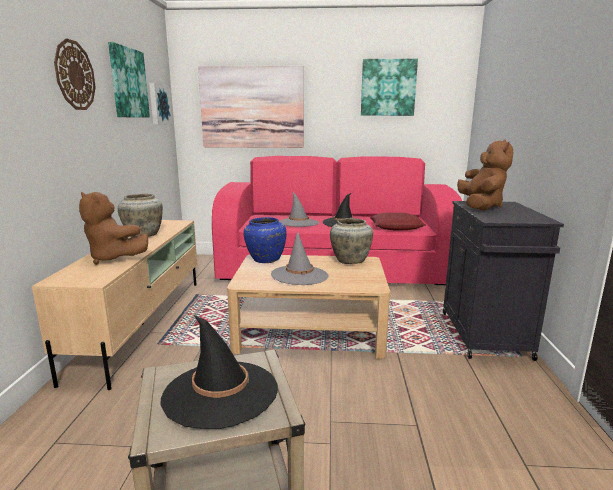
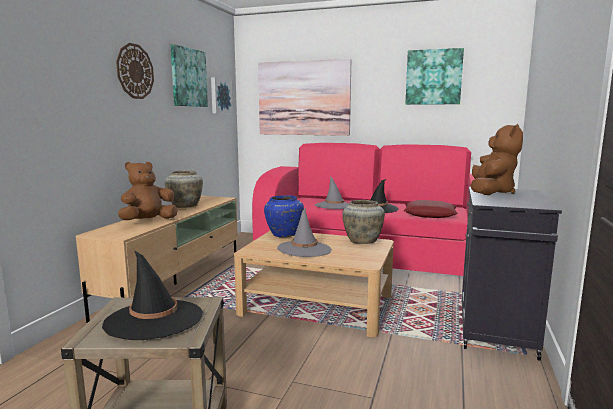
camera: 15 degrees right, 5 degrees down
(113, 258) = (148, 221): brown plush toy -> brown plush toy turned 90 degrees clockwise

